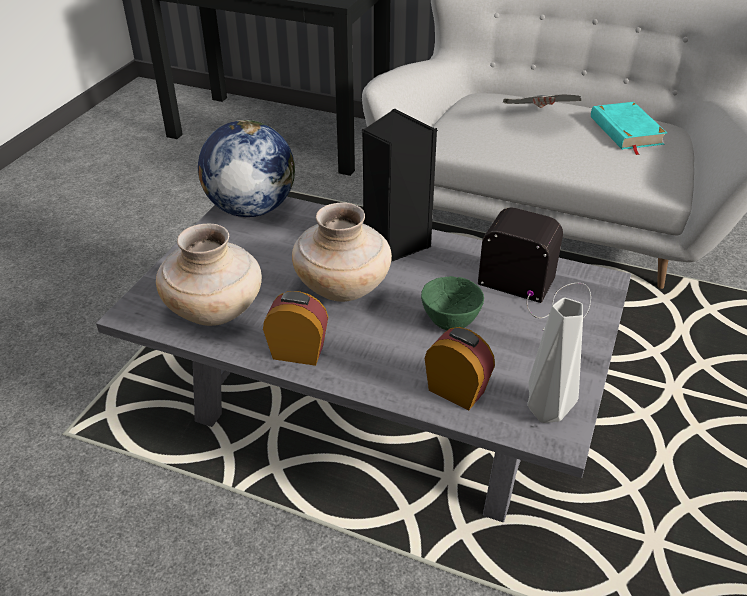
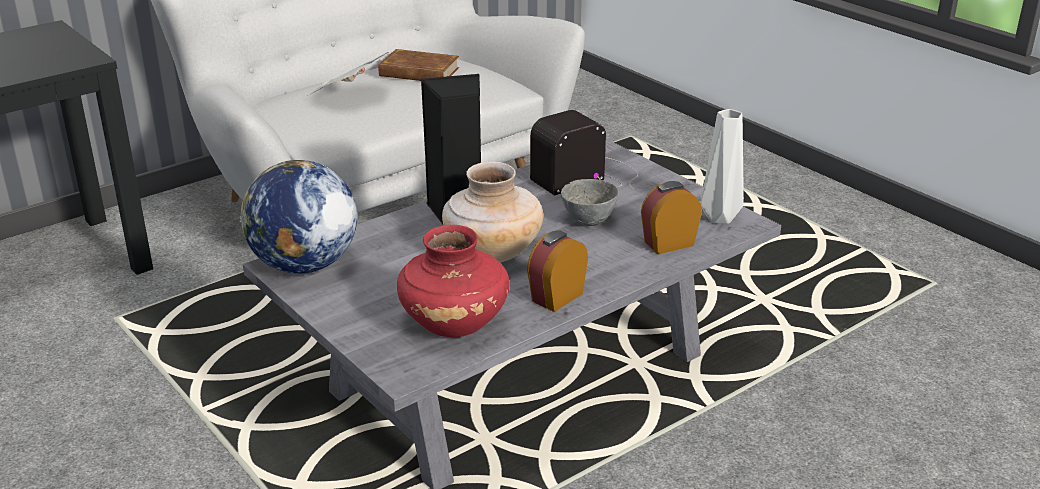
camera: 60 degrees left, 10 degrees down
(216, 311) = (454, 324): beige vase -> red vase
(450, 323) = (589, 222): green bowl -> grey bowl
(625, 131) = (419, 72): turquoise book -> brown book

